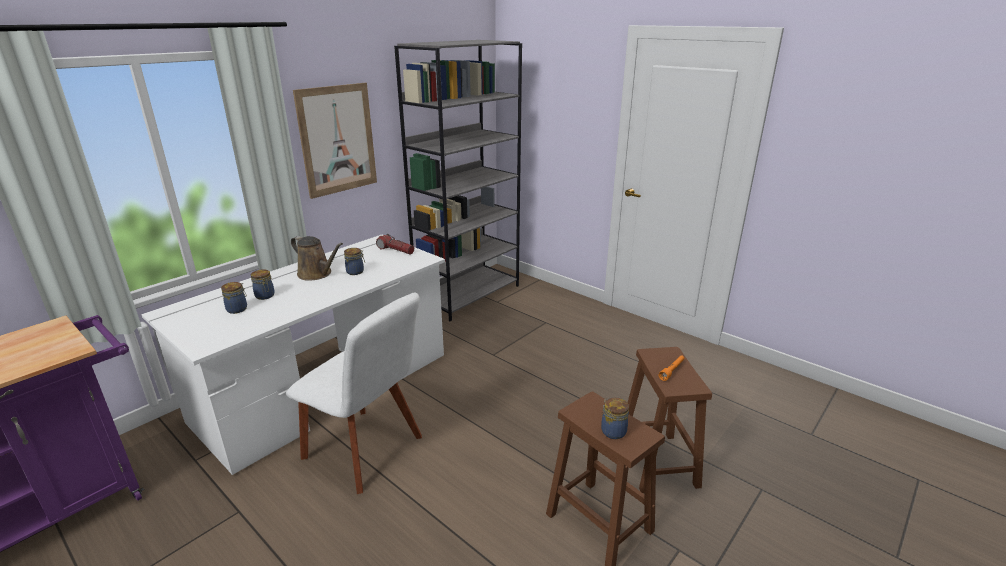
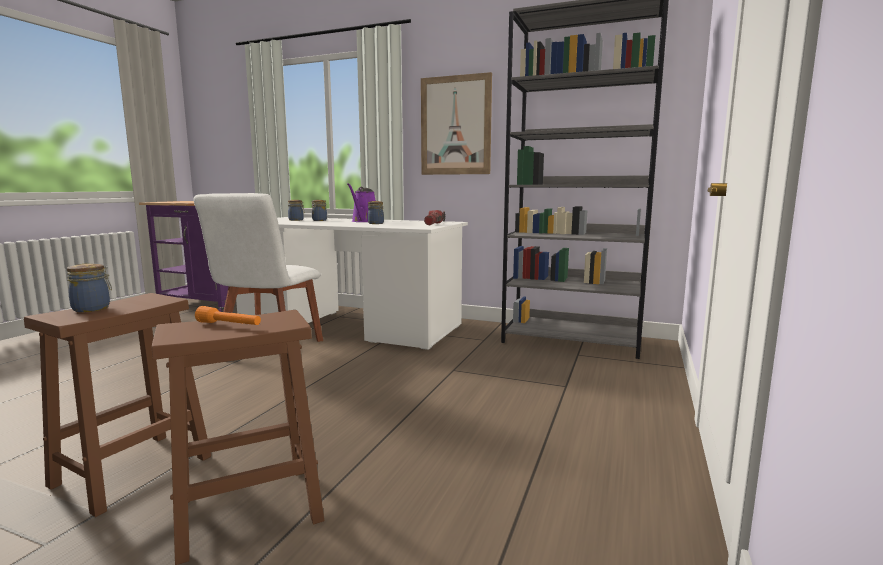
camera: 70 degrees right, 15 degrees down
(317, 274) = (364, 221): brown watering can -> purple watering can

